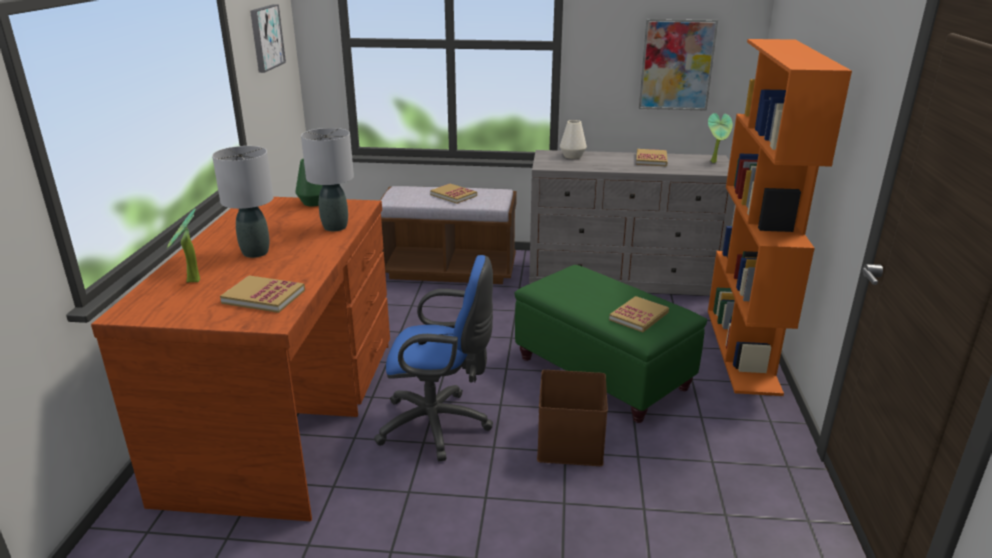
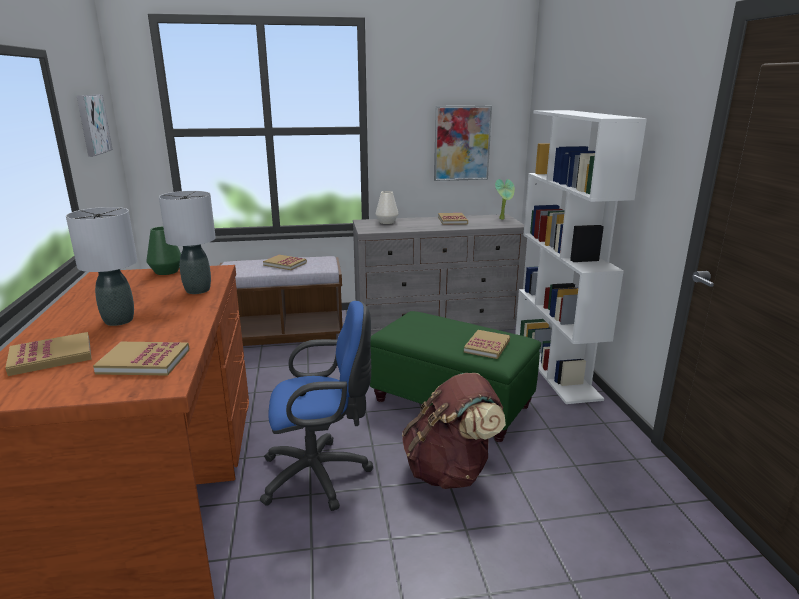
camera: 15 degrees left, 5 degrees down
(191, 282) = (51, 357): potted plant -> book
(571, 444) = (450, 471): brown storage box -> brown backpack
(743, 350) = (555, 368): orange bookcase -> white bookcase

